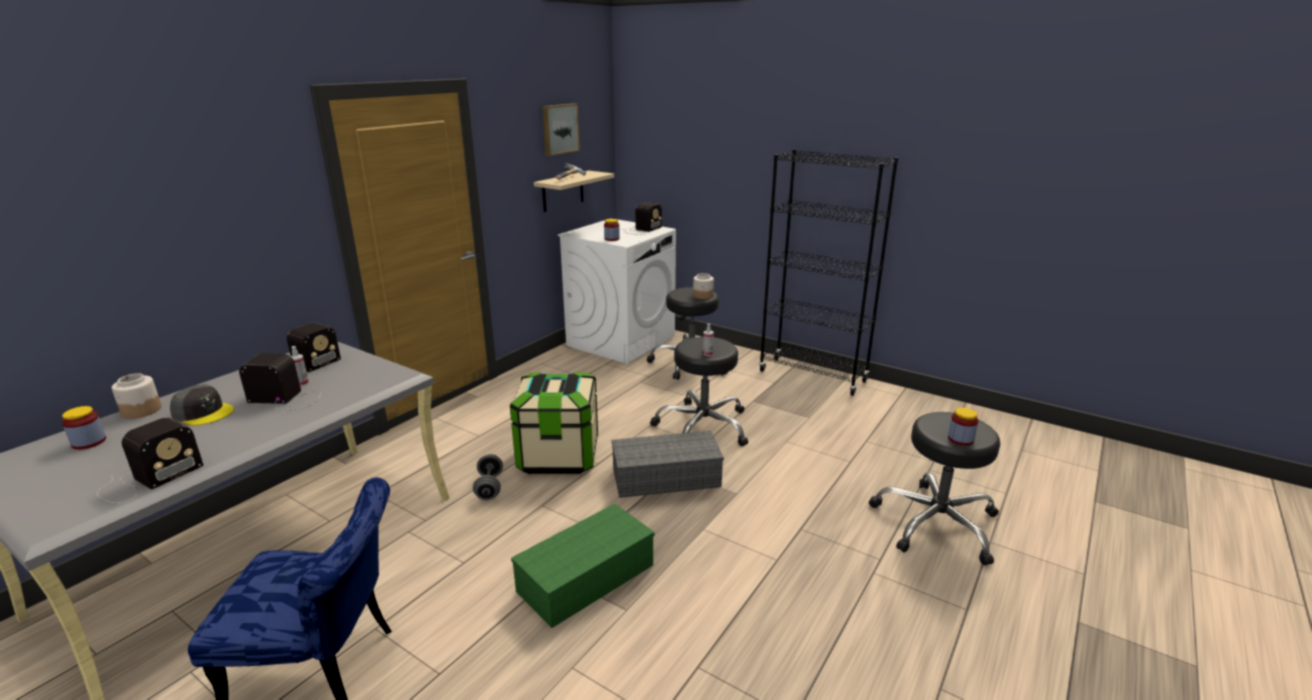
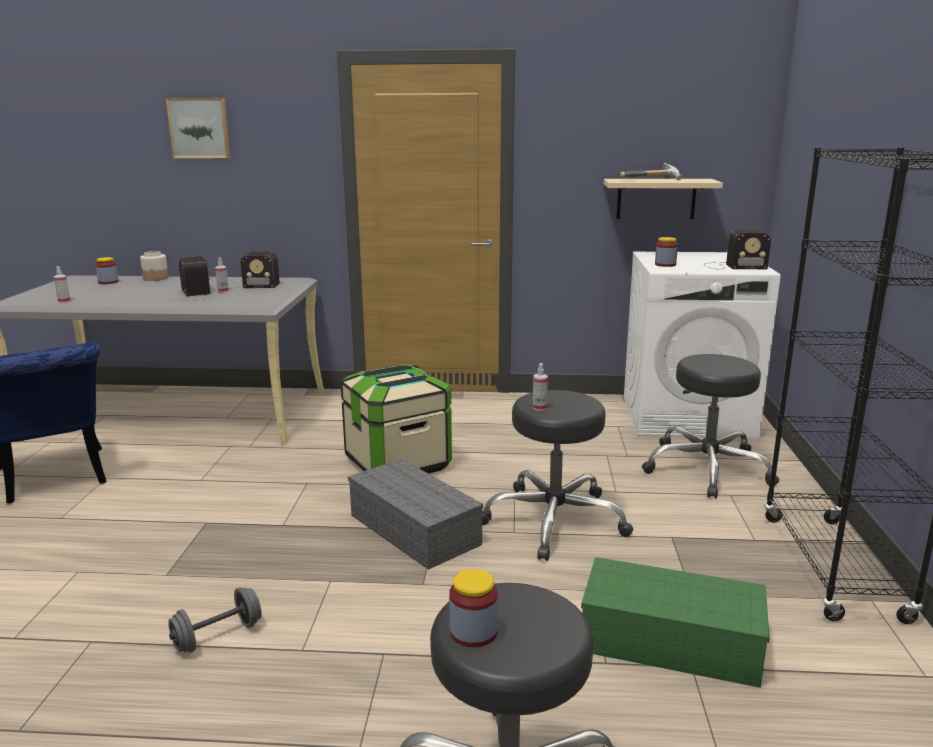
camera: 60 degrees right, 5 degrees down
(147, 480) = (64, 301): radio -> spray bottle
(203, 412) = (161, 287): grey cap -> none
(489, 487) = (316, 453): grey dumbbell -> grey dumbbell (218, 636)
(559, 129) = (661, 117): picture -> picture (200, 128)
(587, 576) = (208, 539): green storage box -> green storage box (673, 641)
(703, 296) = (724, 369): jar -> none

